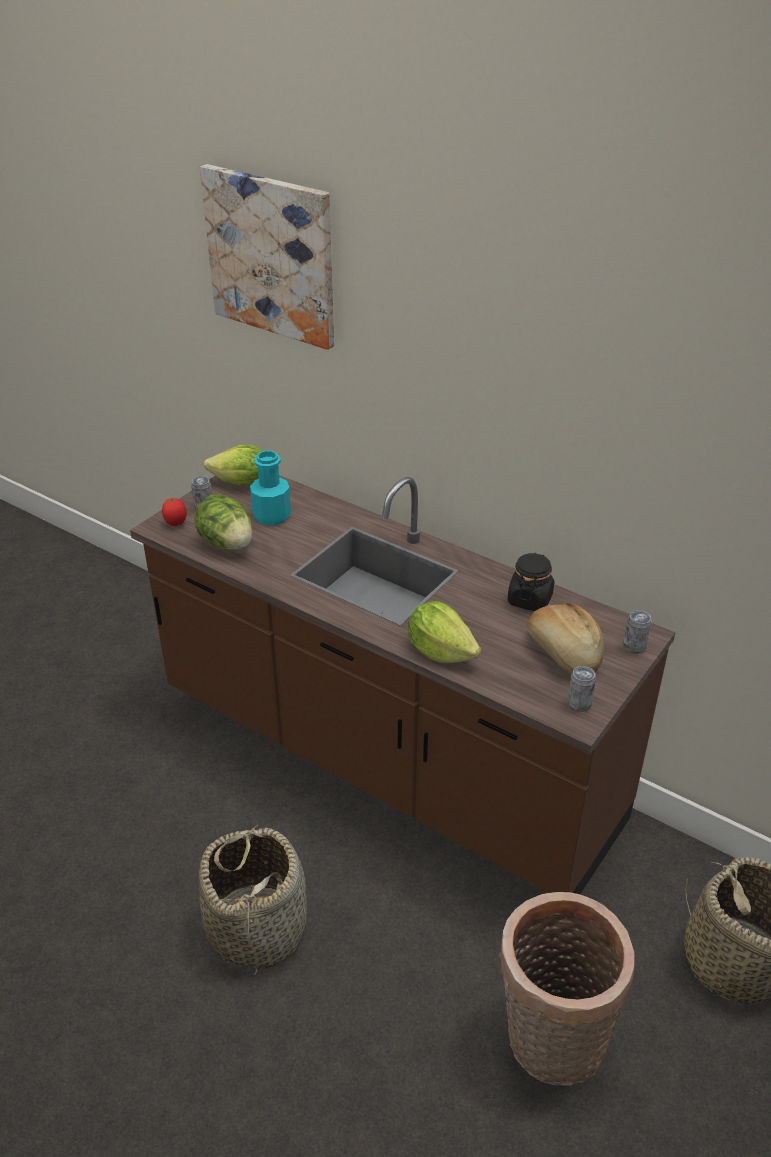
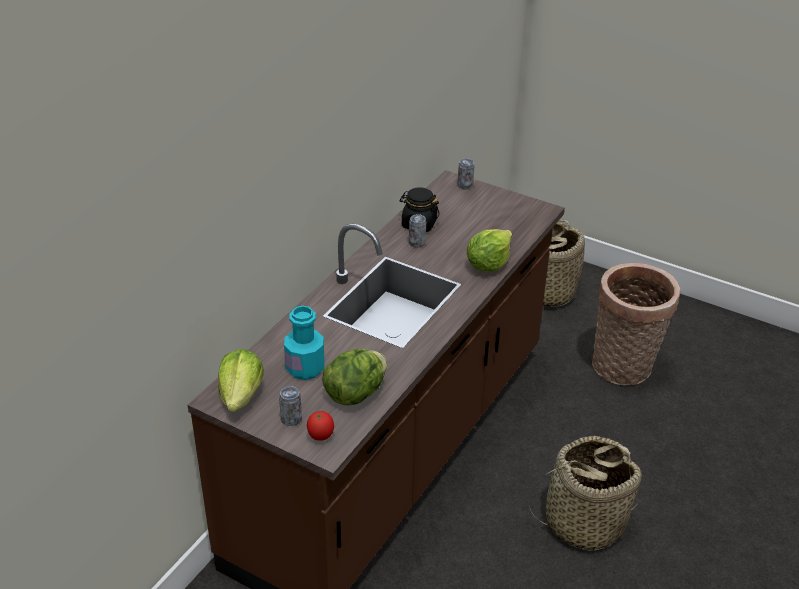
camera: 95 degrees left, 0 degrees up
(272, 255) = (193, 156): picture -> none
(563, 653) = (478, 213): bread -> none
(579, 704) = (528, 209): can -> can (417, 243)

